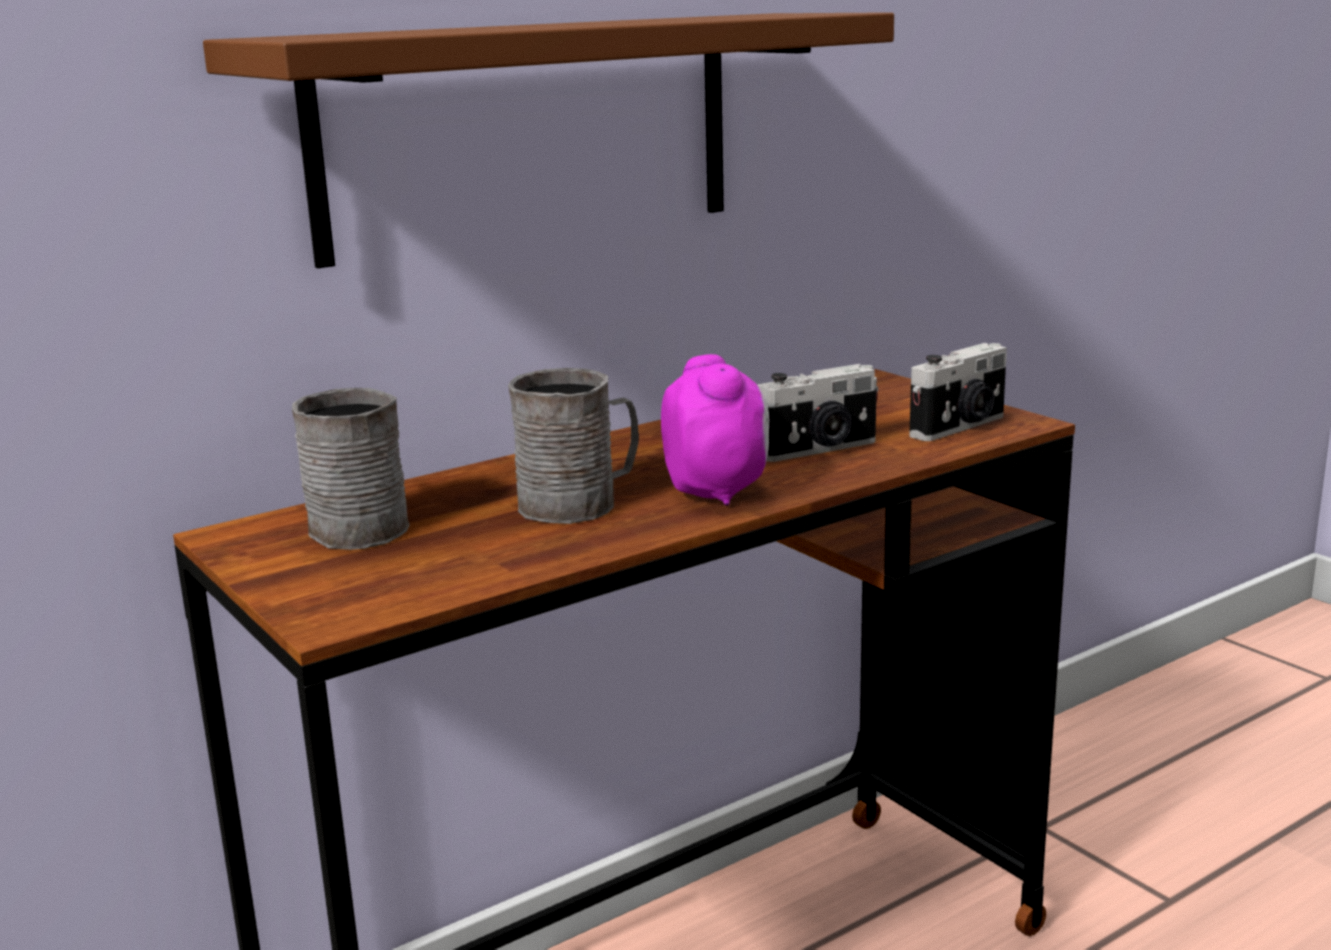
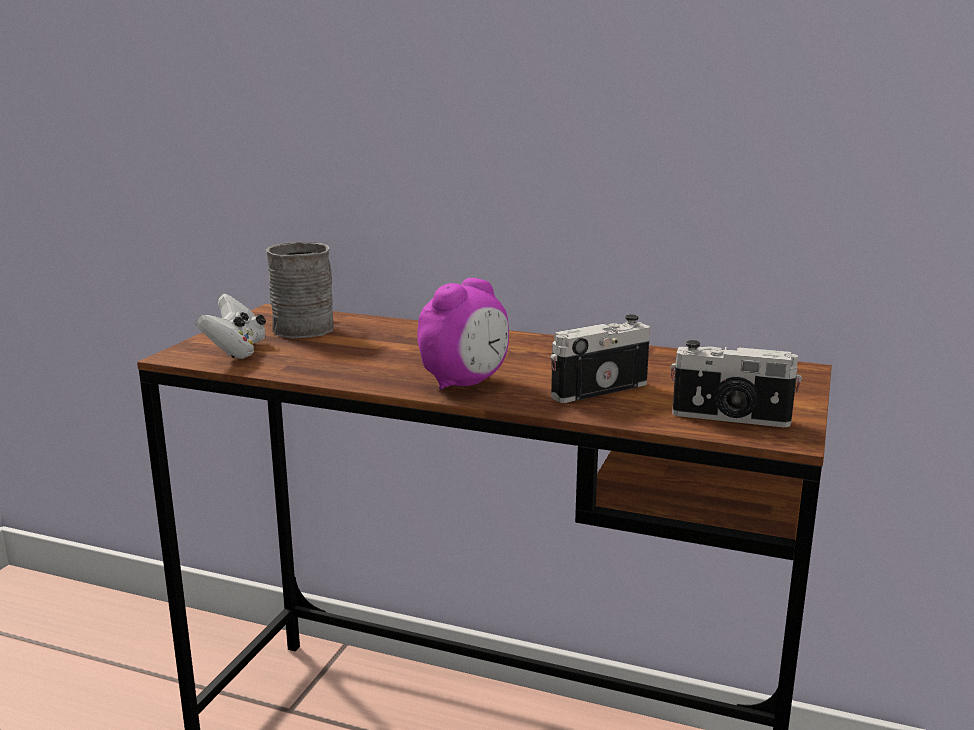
camera: 55 degrees right, 0 degrees up
(380, 582) = (236, 351): none -> white game controller
(529, 133) = (515, 103): brown shelf -> none
(580, 503) = (401, 358): grey mug -> none
(820, 449) = (597, 389): camera -> camera turned 120 degrees clockwise

